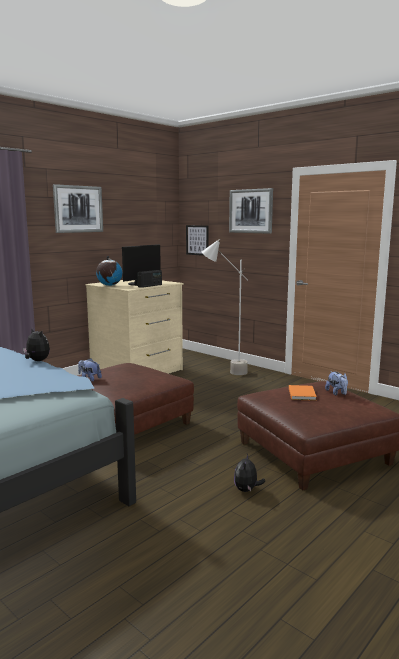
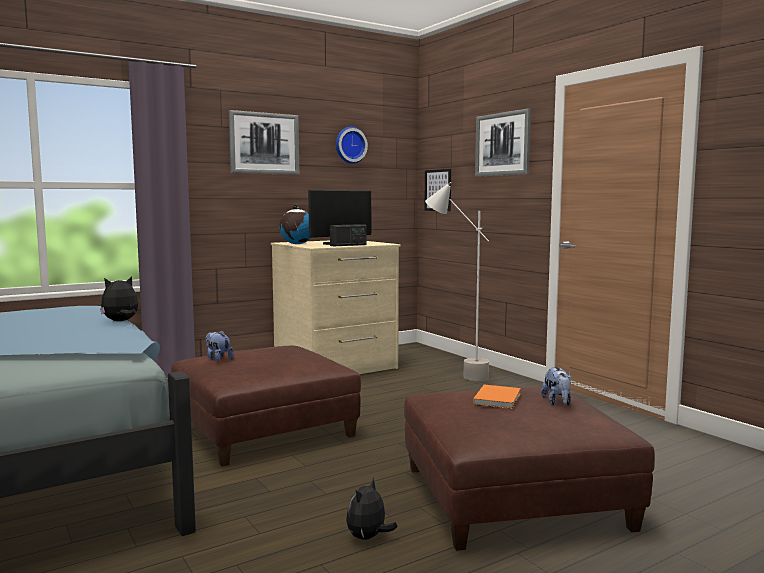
camera: 15 degrees right, 5 degrees down
(37, 361) = (121, 321): plush toy -> plush toy turned 90 degrees counterclockwise
(135, 208) = (350, 145): none -> wall clock

